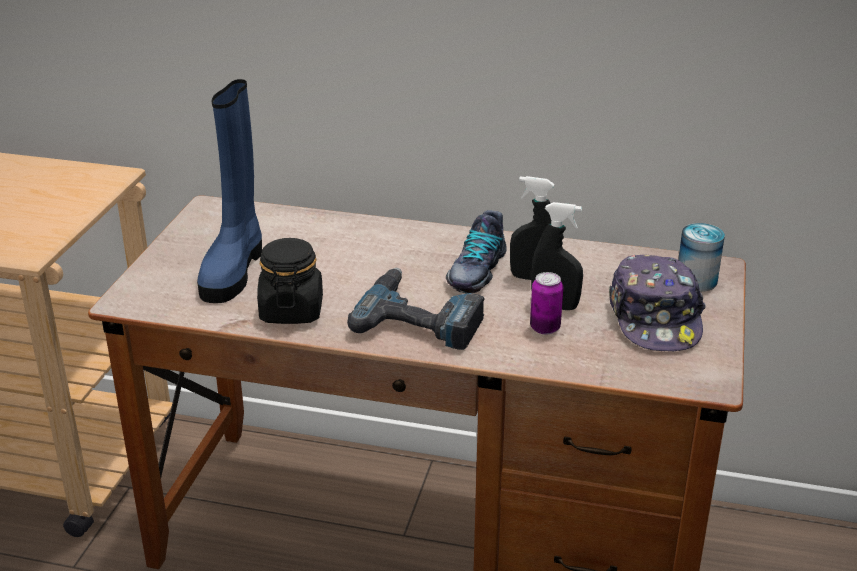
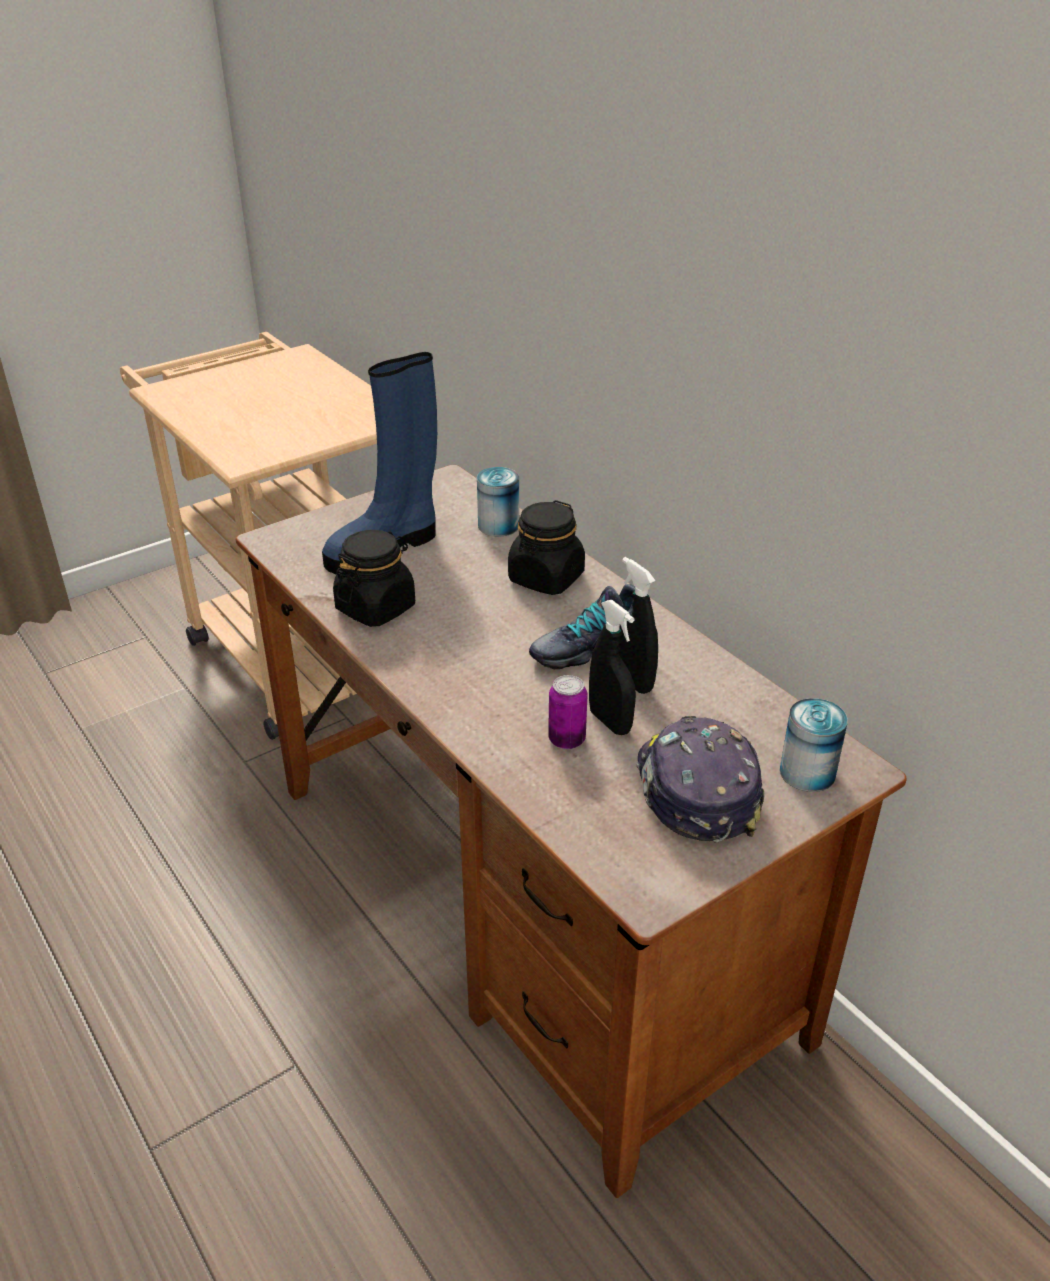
camera: 40 degrees right, 5 degrees up
(299, 223) = (498, 525): none -> can
(385, 242) = (546, 578): none -> black jar
(421, 318) = (469, 670): power drill -> none
(655, 318) = (695, 790): cap -> cap turned 135 degrees clockwise

